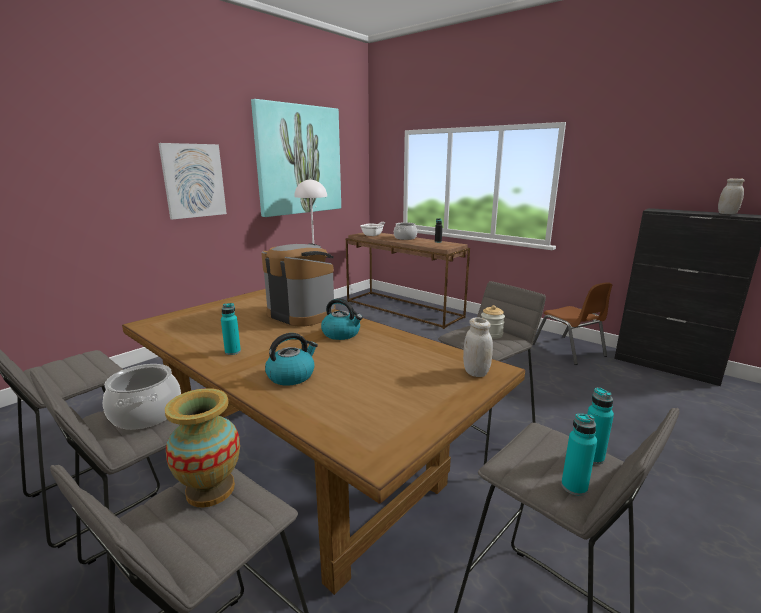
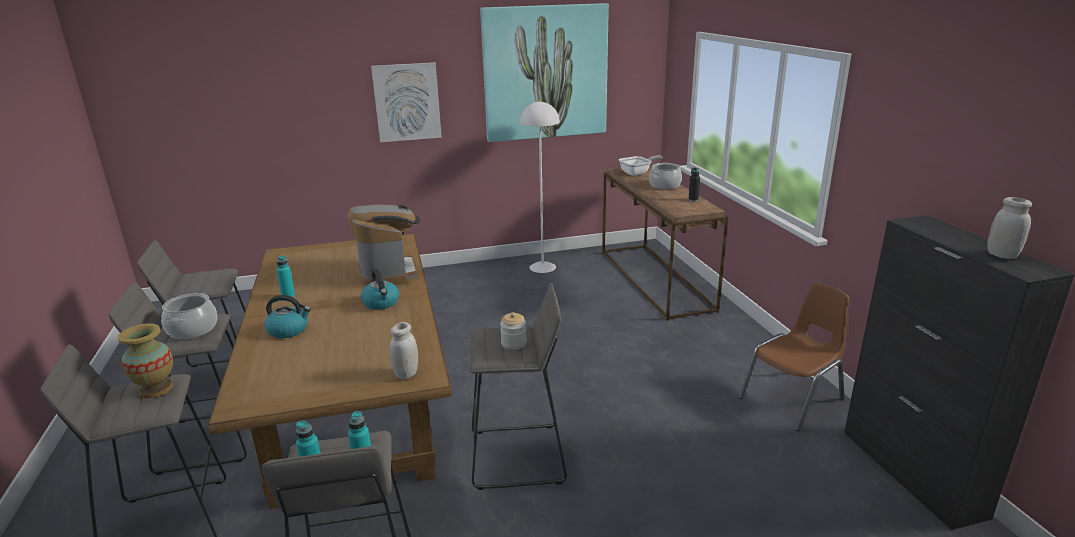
camera: 35 degrees right, 5 degrees up
(568, 350) = (792, 399): brown chair -> brown chair turned 135 degrees counterclockwise

